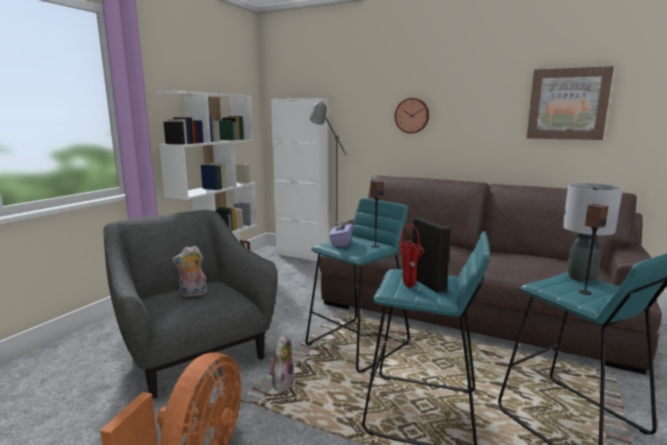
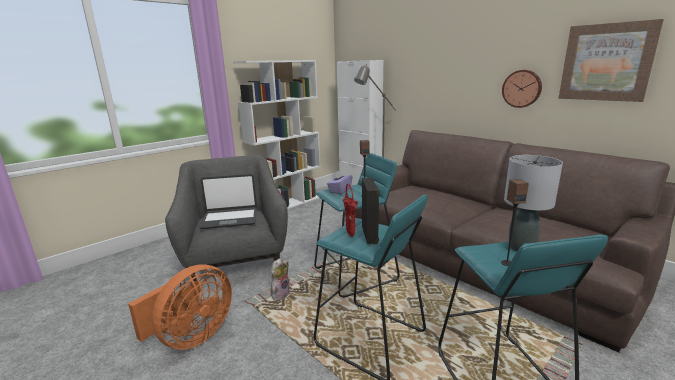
camera: 20 degrees right, 5 degrees up
(193, 294) = (230, 219): plush toy -> laptop
(412, 115) = (452, 75): wall clock -> wall clock (522, 88)

